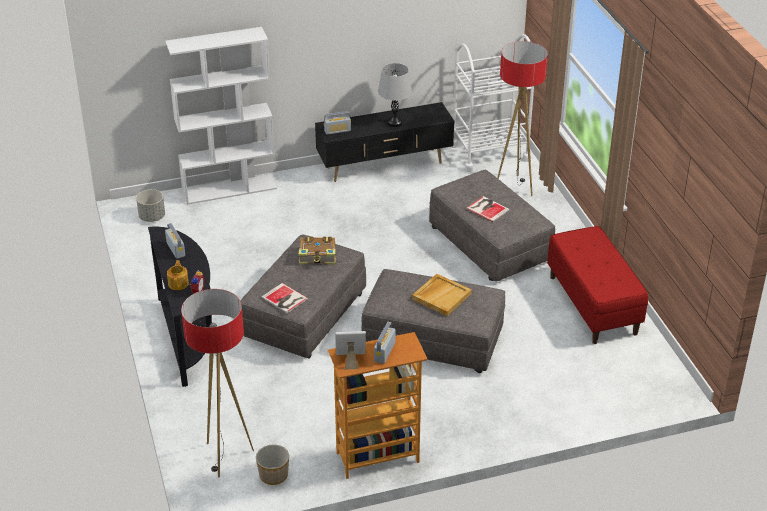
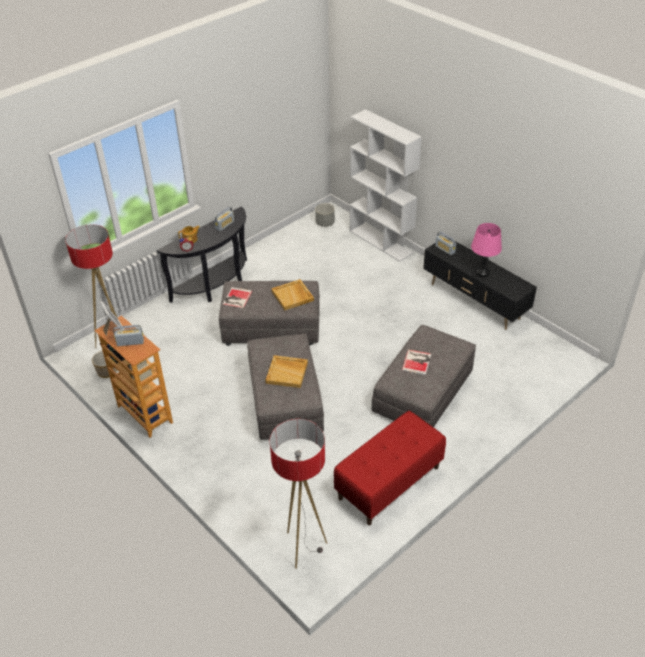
camera: 65 degrees right, 5 degrees up
(318, 256) = (293, 296): book -> beige tray
(394, 123) = (482, 272): grey table lamp -> pink table lamp
(489, 152) = (547, 352): white cart -> none
(514, 187) = (512, 383): floor lamp -> floor lamp (303, 548)

